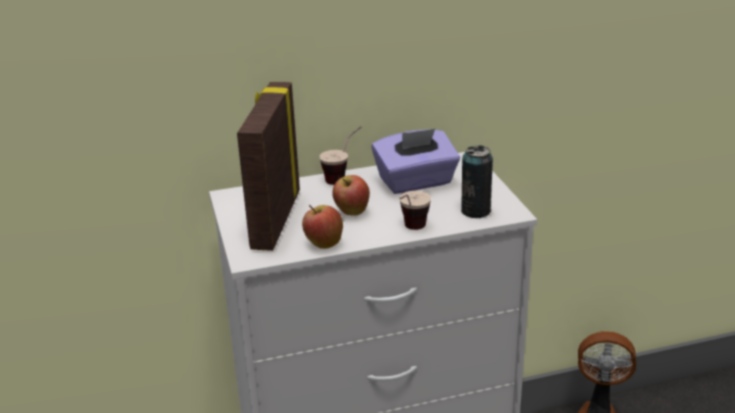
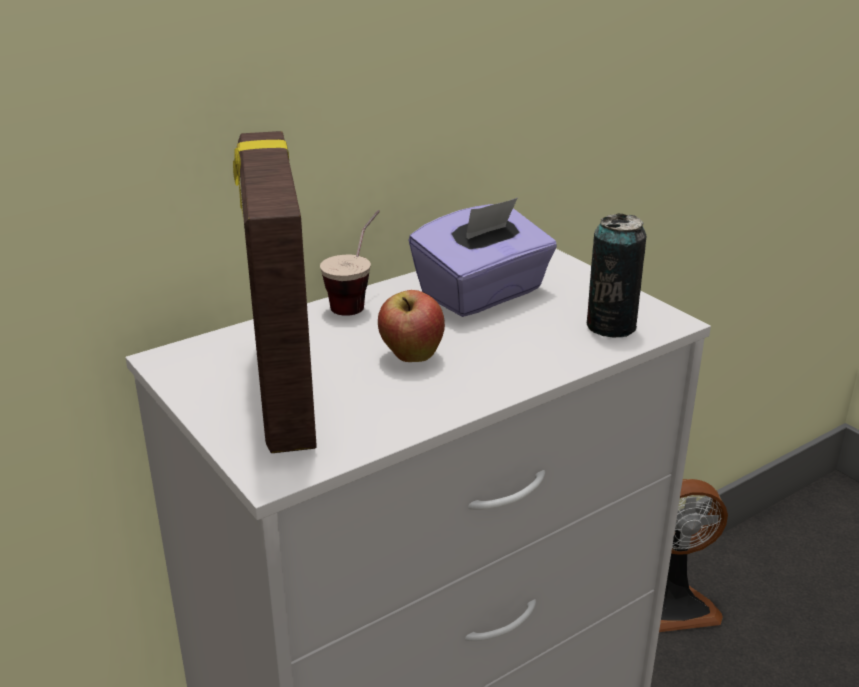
camera: 20 degrees left, 0 degrees up
(323, 244) = (399, 420): apple -> none
(410, 231) = (534, 374): cup -> none

